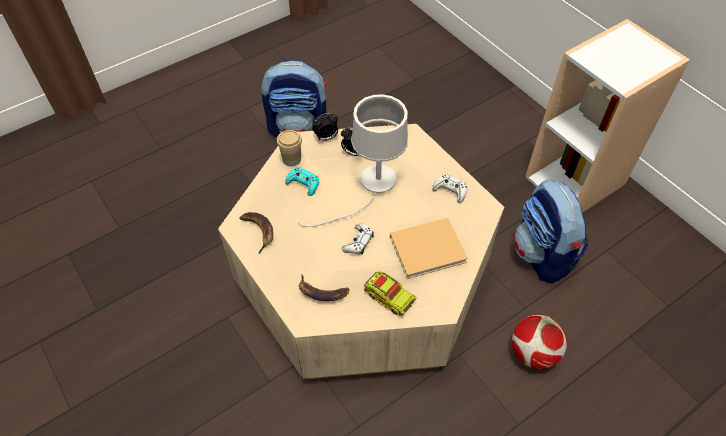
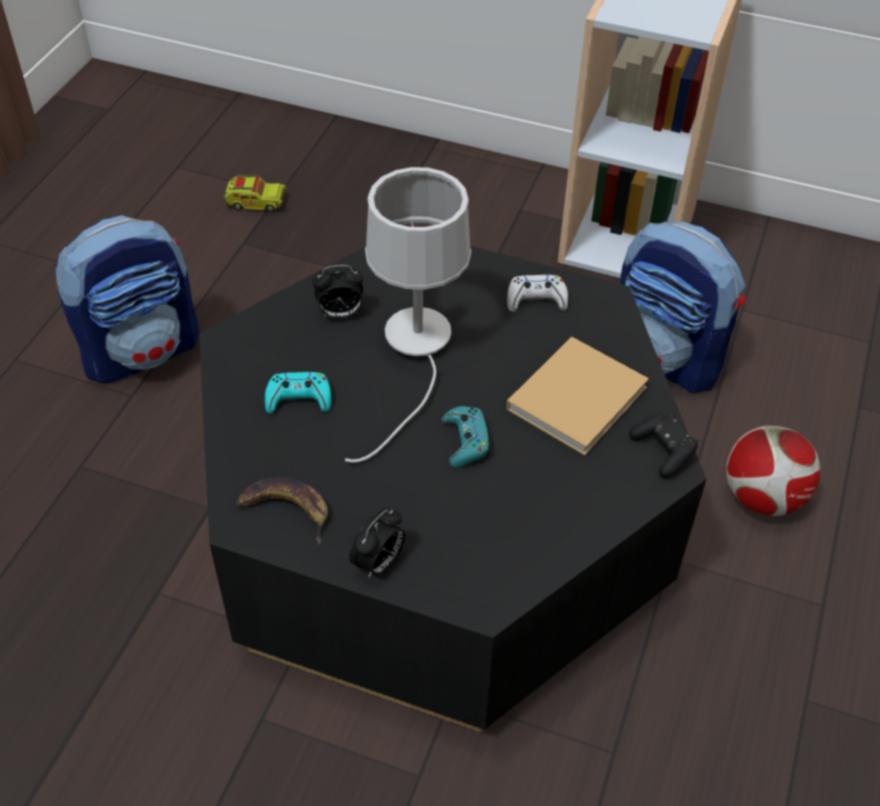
camera: 35 degrees left, 5 degrees down
(291, 159) = (244, 371): cup -> none
(321, 292) = (475, 545): banana -> none
(326, 138) = (274, 312): alarm clock -> alarm clock (379, 563)
(358, 242) = (465, 441): white game controller -> turquoise game controller
(363, 276) = (437, 525): beige coffee table -> black coffee table
(389, 297) = (582, 496): toy truck -> toy truck (255, 202)
(447, 298) = (663, 451): none -> black game controller

